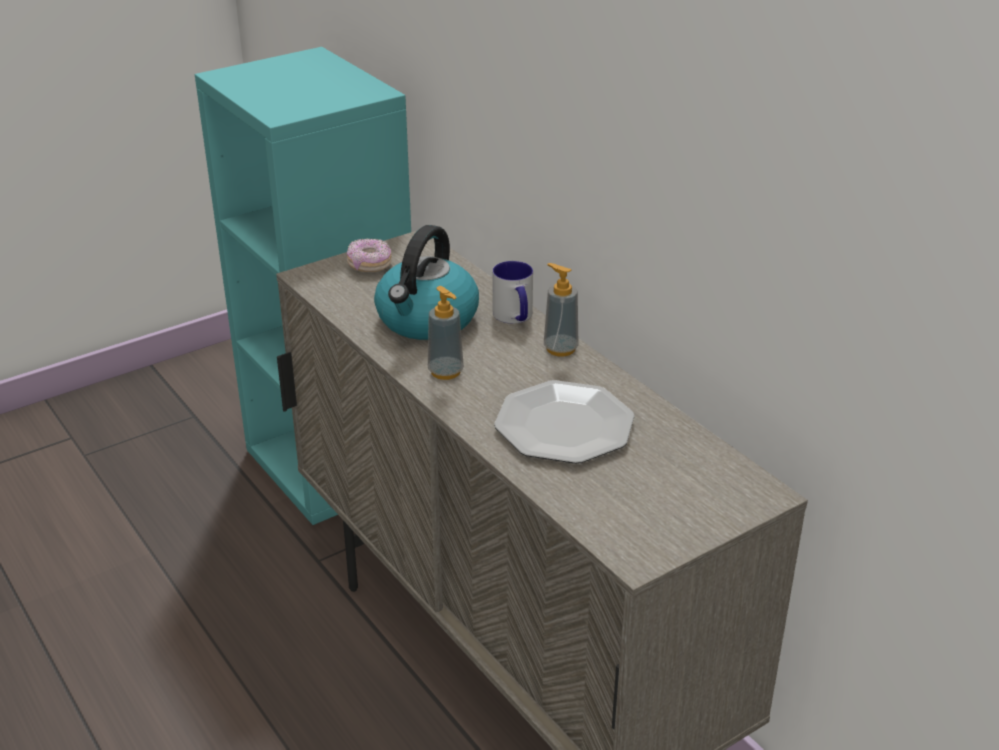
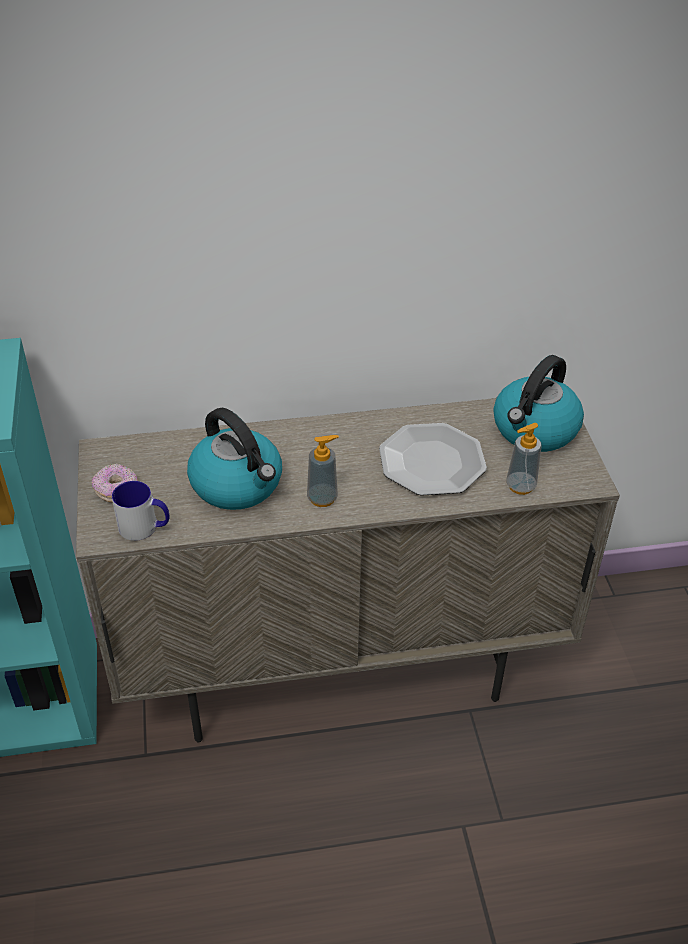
camera: 65 degrees left, 10 degrees up
(515, 317) = (271, 436): mug -> mug (145, 527)
(560, 348) = (333, 428): soap dispenser -> soap dispenser (520, 486)
(695, 488) = (534, 430): none -> kettle

